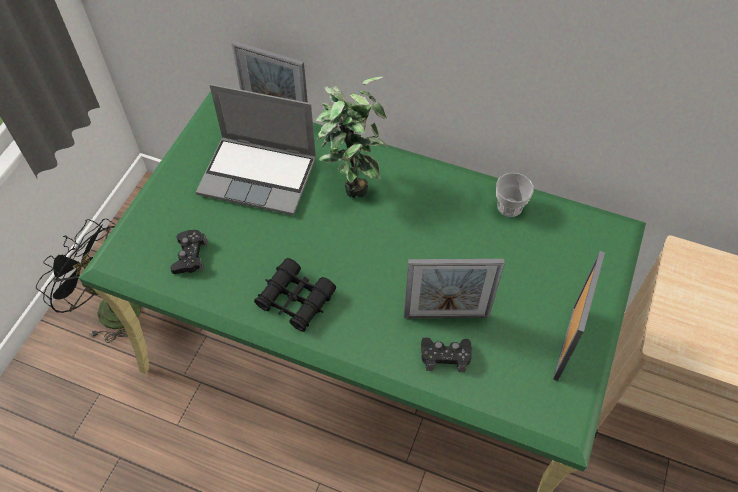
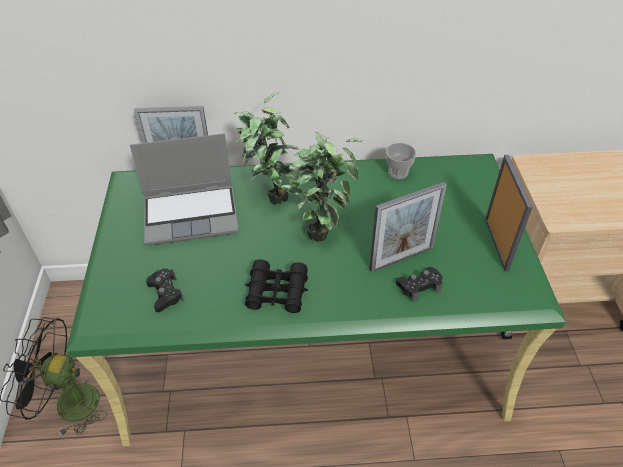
camera: 25 degrees left, 10 degrees down
(382, 243) = (321, 227): none -> potted plant

